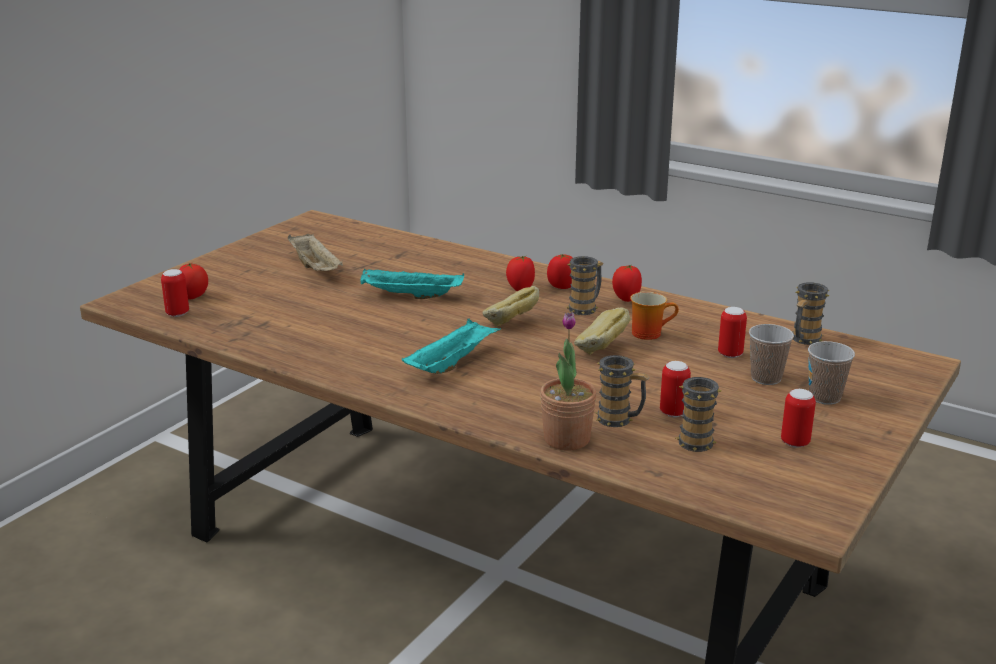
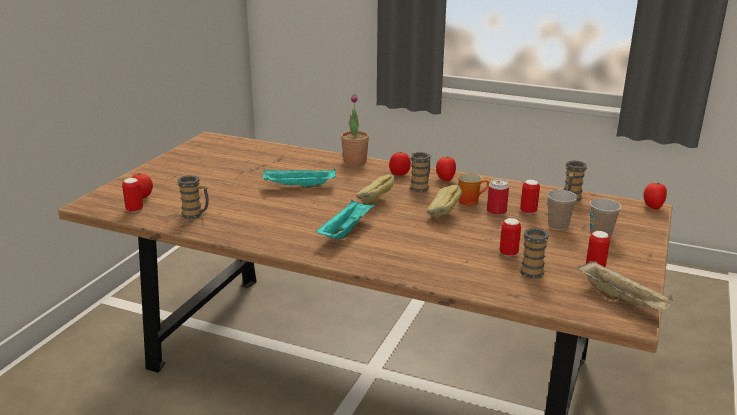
camera: 10 degrees left, 0 degrees up
(316, 269) = (224, 172): beige tray -> beige tray (622, 300)
(520, 289) = (372, 177): tomato -> tomato (652, 207)
(566, 439) = (446, 277): potted plant -> potted plant (355, 161)
(620, 420) = (476, 261): mug -> mug (196, 215)
(682, 351) = (496, 211): none -> can

